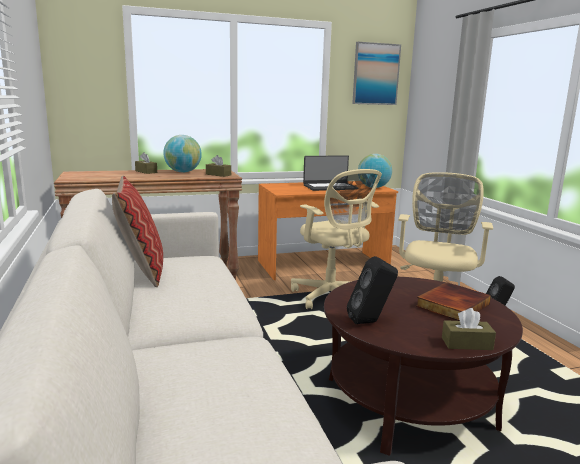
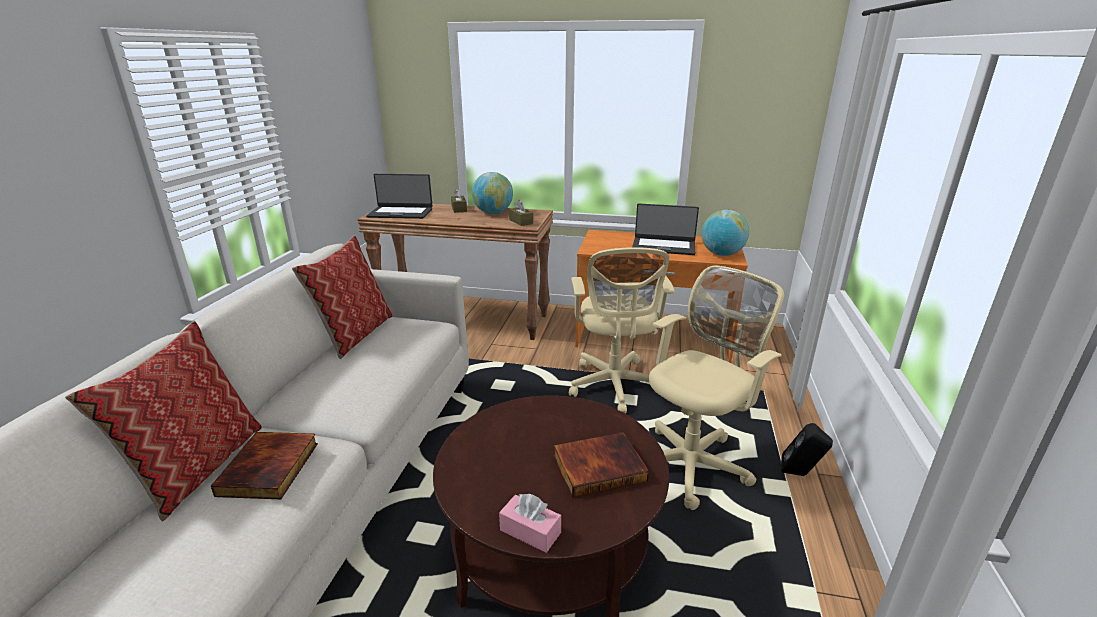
camera: 30 degrees right, 10 degrees up
(93, 176) = (400, 213): none -> laptop
(141, 380) = (198, 467): none -> pillow
(225, 360) = (270, 469): none -> book
(370, 322) = (474, 462): black speaker -> none
(375, 74) = (770, 90): picture -> none
(466, 343) = (530, 531): brown tissue box -> pink tissue box

